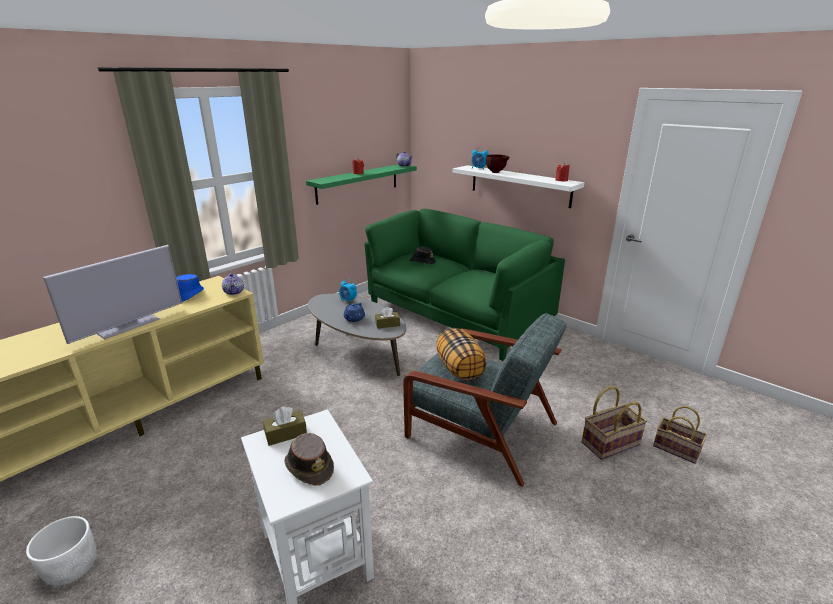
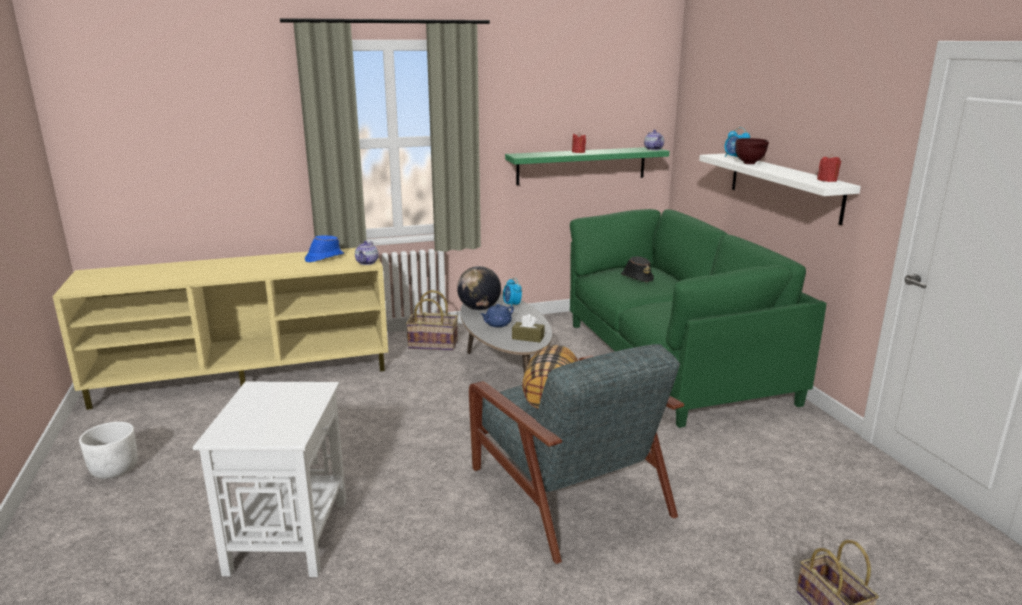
camera: 30 degrees right, 5 degrees down
(128, 326) = (250, 272): television -> none
(286, 434) = (280, 389): brown tissue box -> none
(309, 466) = (268, 418): brown hat -> none
(326, 309) = (479, 308): none -> globe
(610, 443) = (731, 564): basket -> basket (433, 344)

